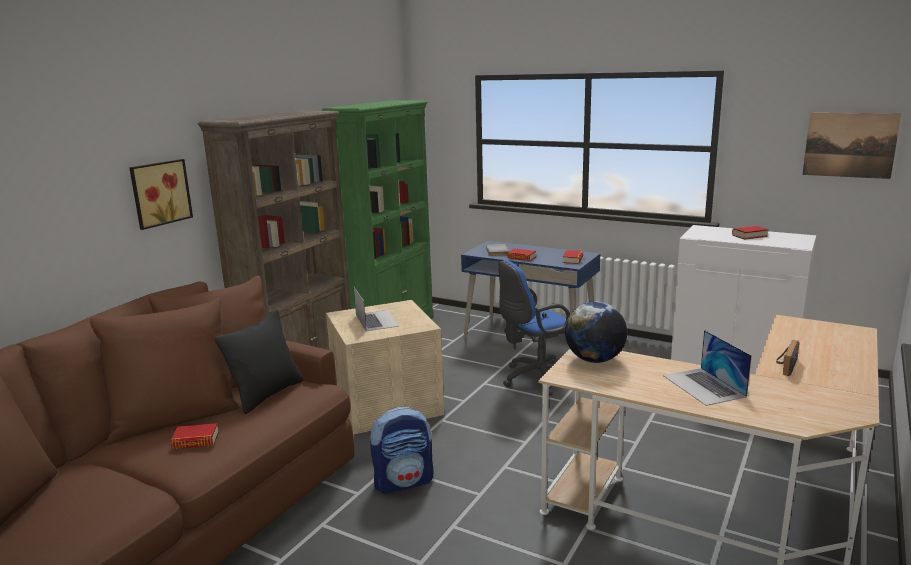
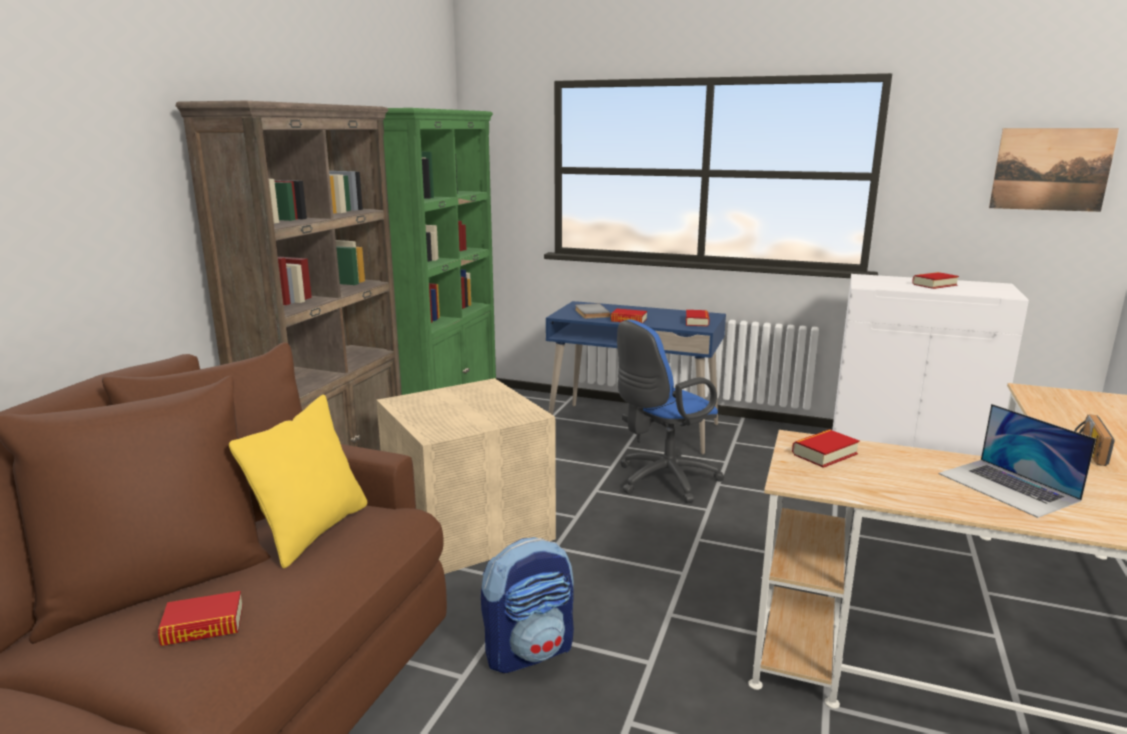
camera: 10 degrees left, 0 degrees up
(159, 193) = (113, 211): picture -> none
(266, 394) = (312, 531): black pillow -> yellow pillow
(376, 320) = (456, 408): laptop -> none
(594, 360) = (824, 454): globe -> book

